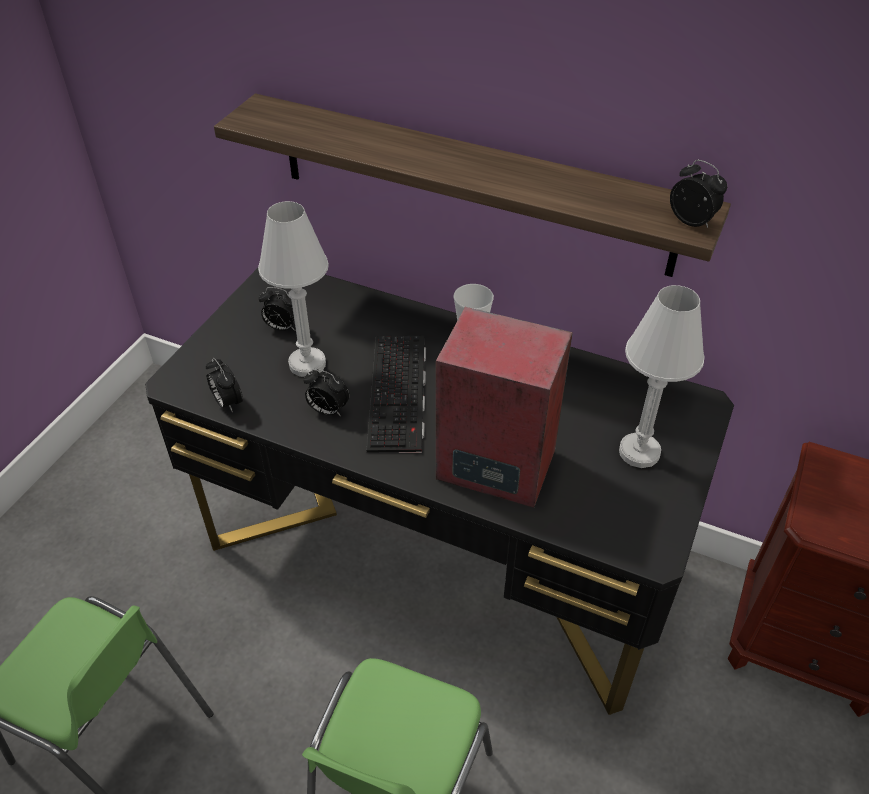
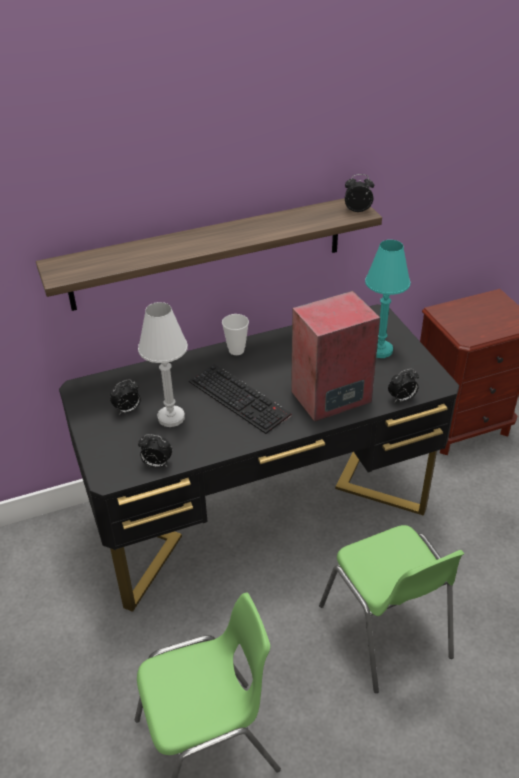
camera: 45 degrees left, 5 degrees down
(327, 411) = (217, 430): alarm clock -> alarm clock (402, 399)
(639, 452) = (380, 350): white table lamp -> turquoise table lamp

